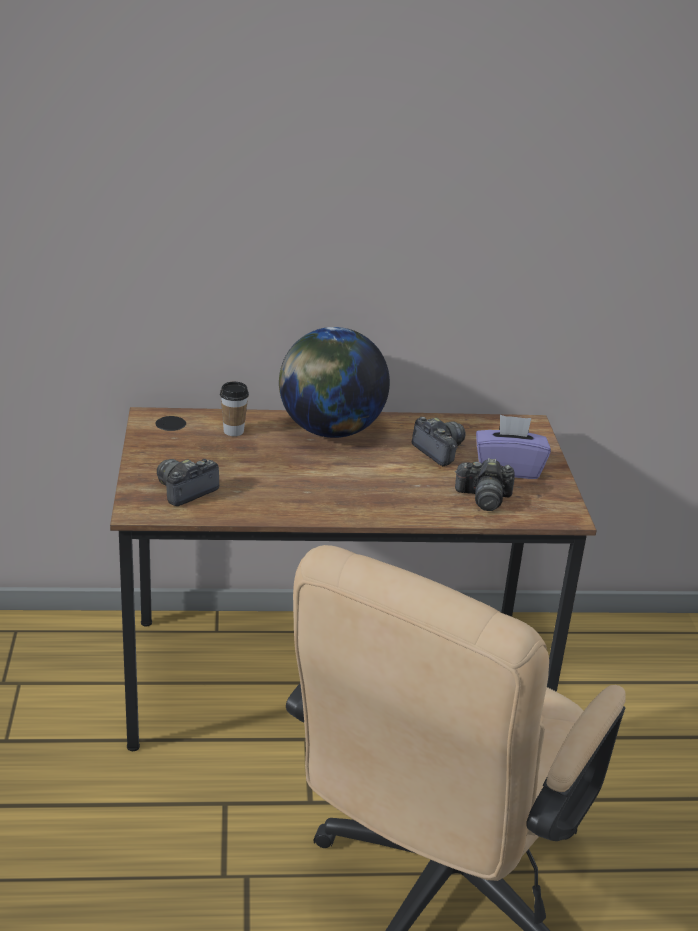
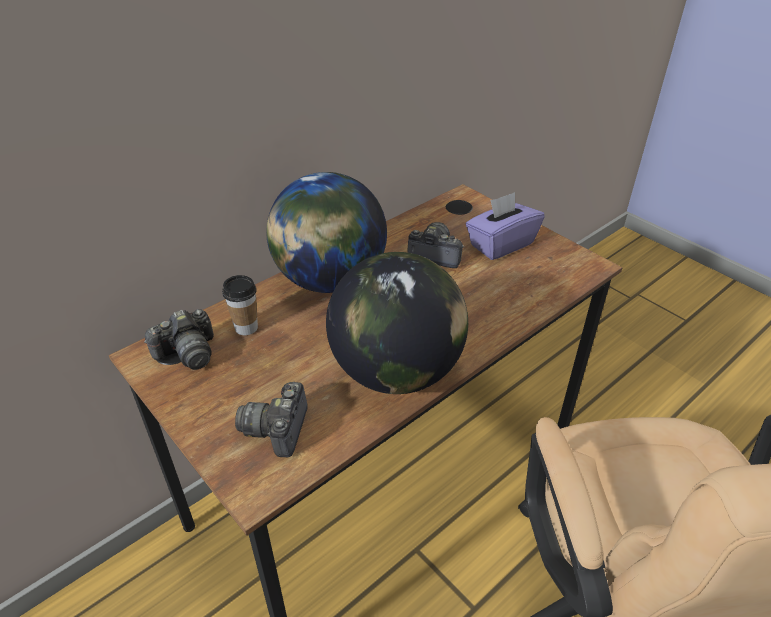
camera: 35 degrees left, 10 degrees up
(303, 501) = (396, 372): none -> globe
(484, 498) = (521, 282): camera -> camera (187, 353)

